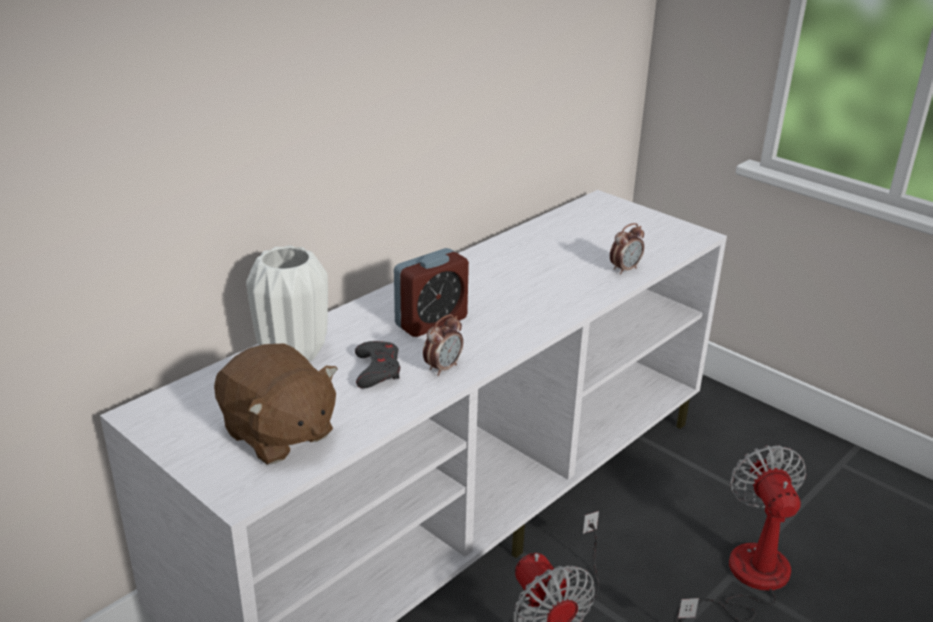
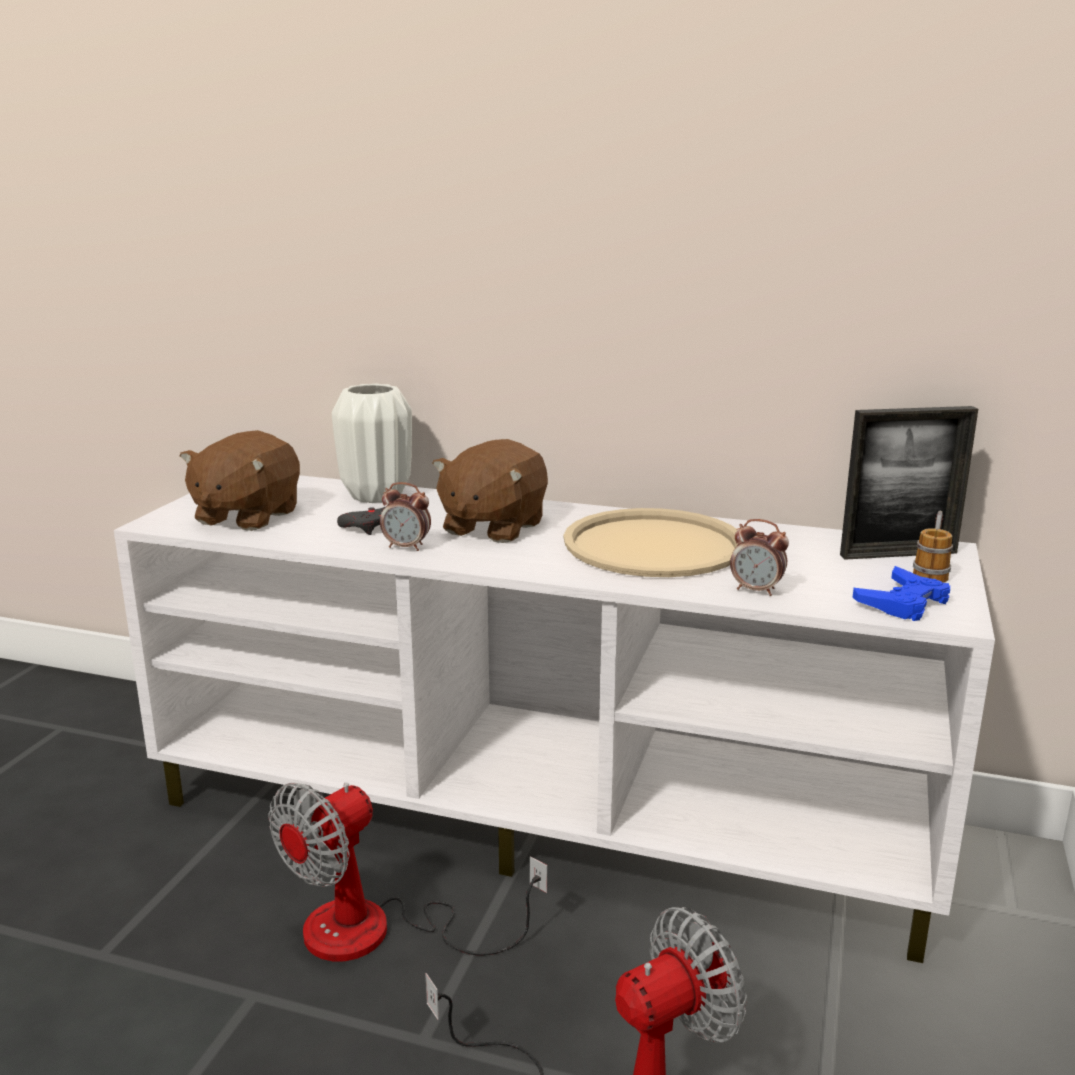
camera: 65 degrees right, 10 degrees down
(431, 322) = (492, 527): alarm clock -> brown plush toy
(523, 275) = (653, 545): none -> beige tray
(599, 213) = (898, 554): none -> picture frame
(631, 216) = (931, 572): none -> mug
(669, 238) = (903, 602): none -> blue game controller

